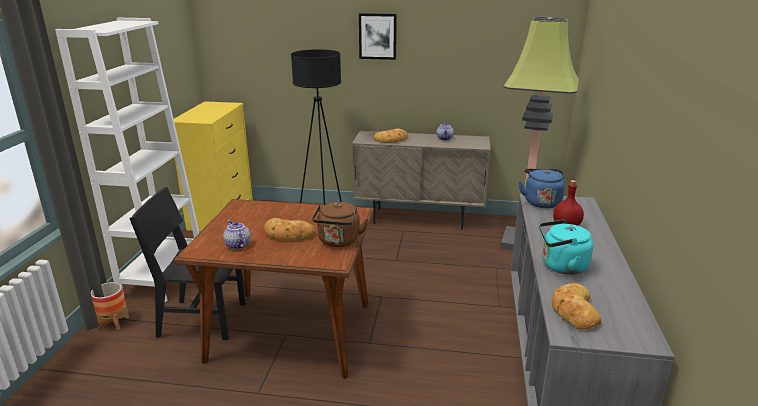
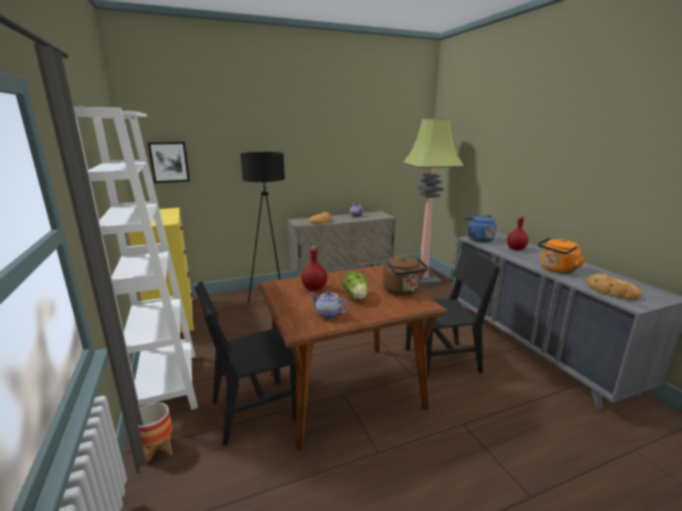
camera: 30 degrees left, 5 degrees down
(266, 217) = (314, 288): none -> red bottle
(288, 234) = (356, 296): bread -> lettuce
(377, 36) = (298, 140): picture -> picture (169, 162)
(421, 340) = (442, 360): none -> black chair
(561, 266) = (556, 270): turquoise kettle -> orange kettle

